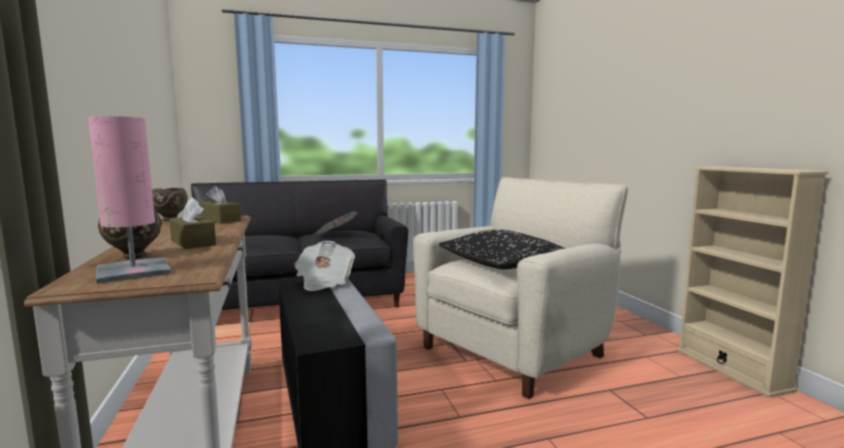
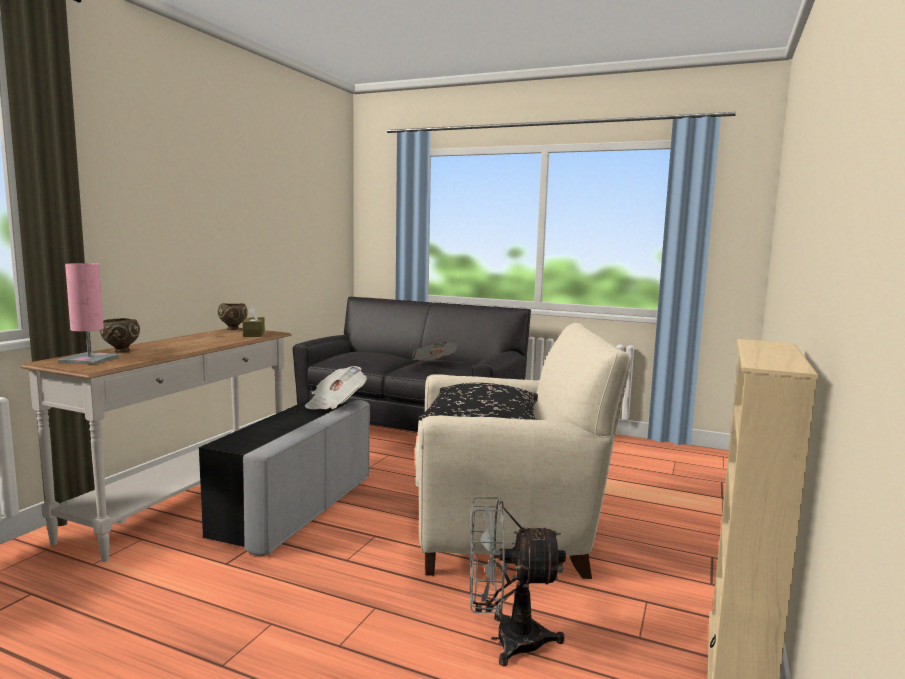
camera: 40 degrees right, 0 degrees up
(193, 243) = (174, 348): brown tissue box -> none
(645, 413) = (506, 640): none -> grey fan

